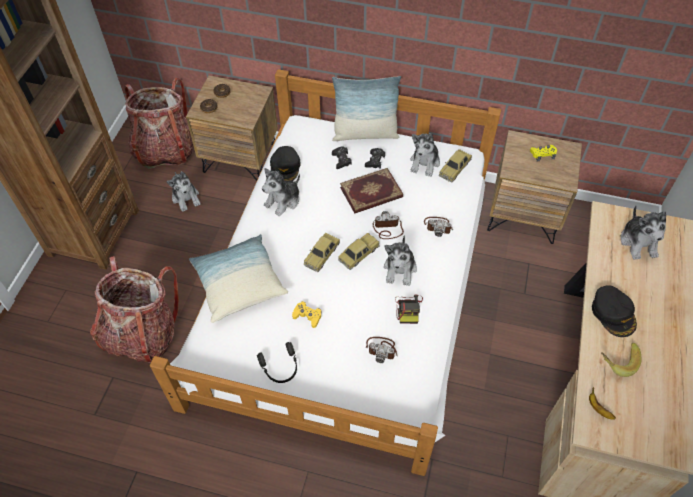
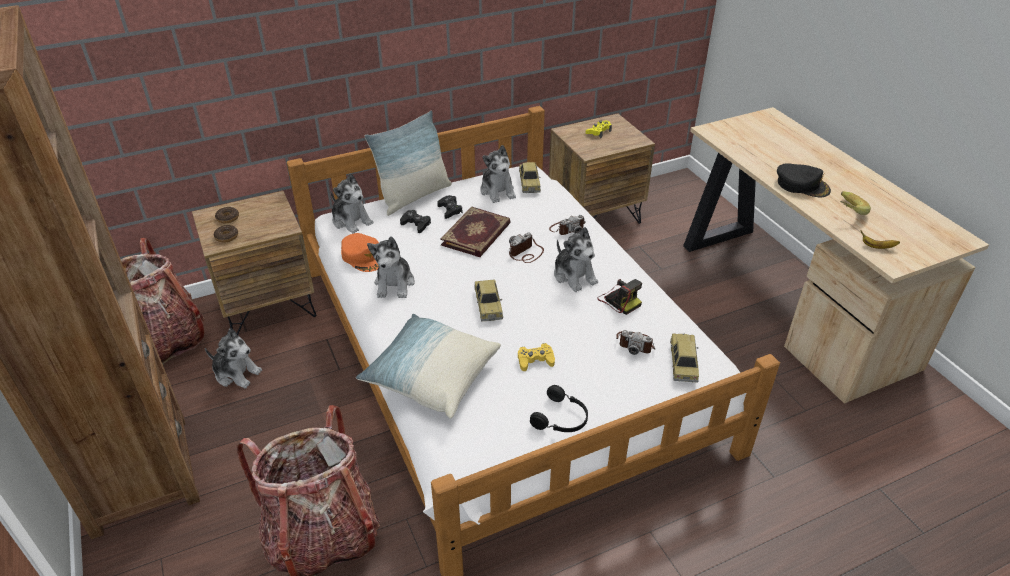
camera: 40 degrees left, 15 degrees down
(285, 167) = (364, 256): black cap -> orange cap
(358, 254) = (523, 285): toy car -> toy car (683, 363)
(382, 349) = (635, 344): camera -> camera turned 45 degrees clockwise
(638, 242) = (756, 136): plush toy -> plush toy (351, 221)

